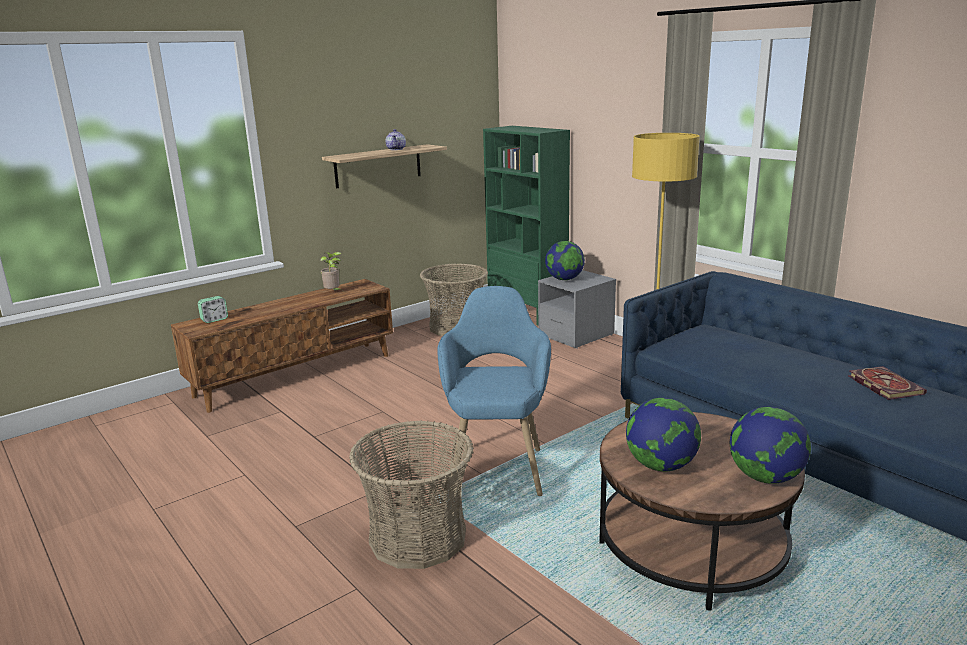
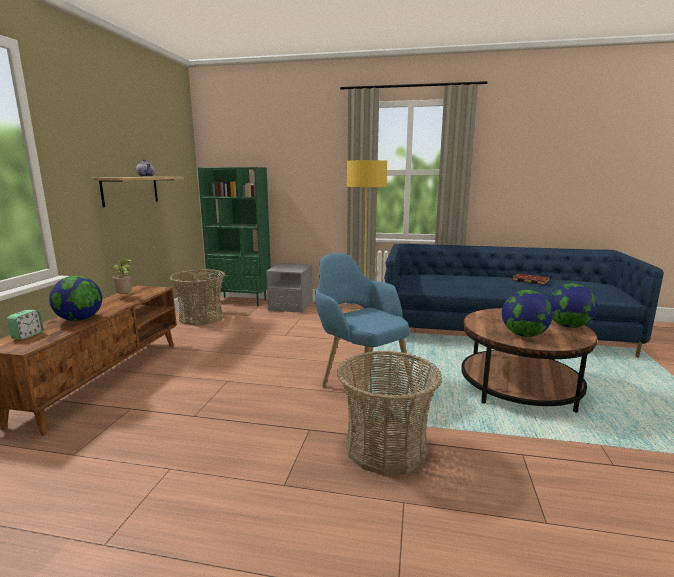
camera: 40 degrees left, 5 degrees down
(564, 279) = (282, 268): globe -> globe (80, 319)

